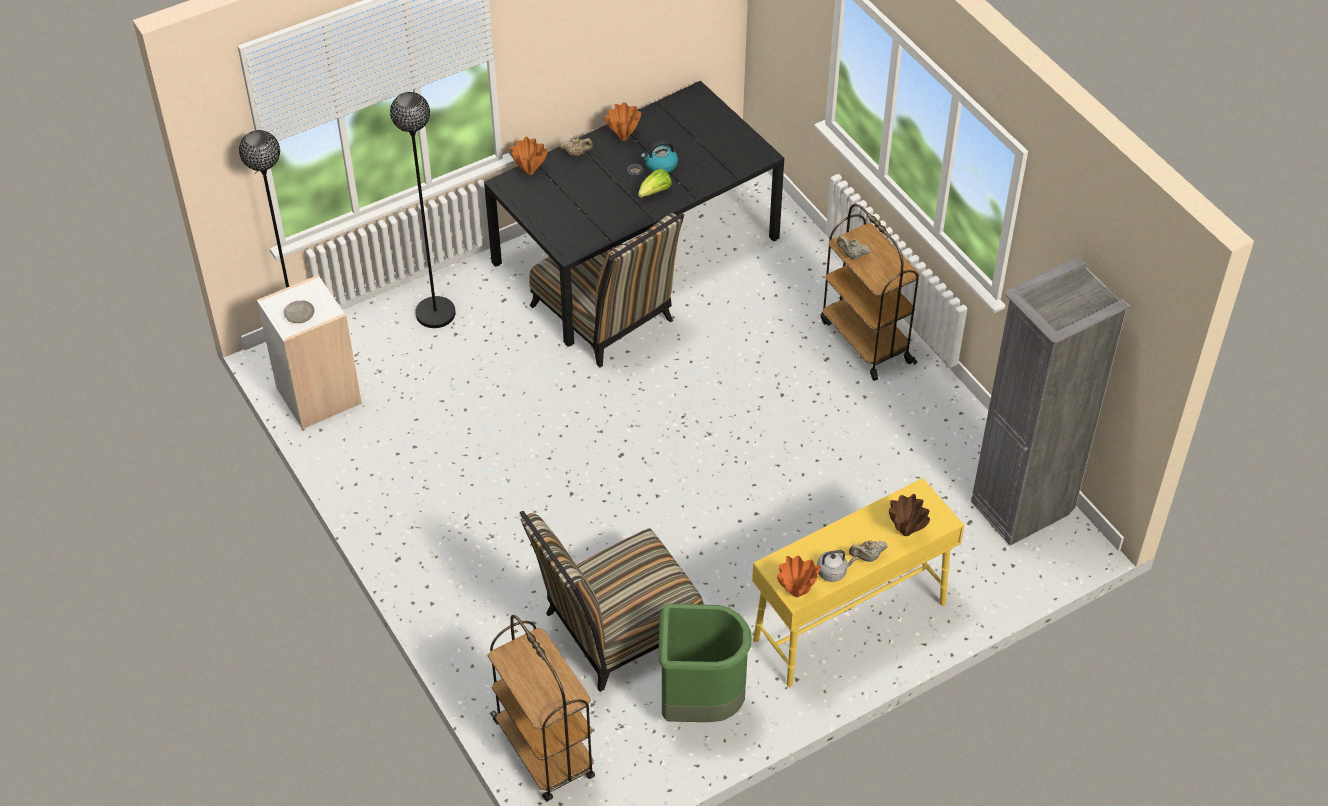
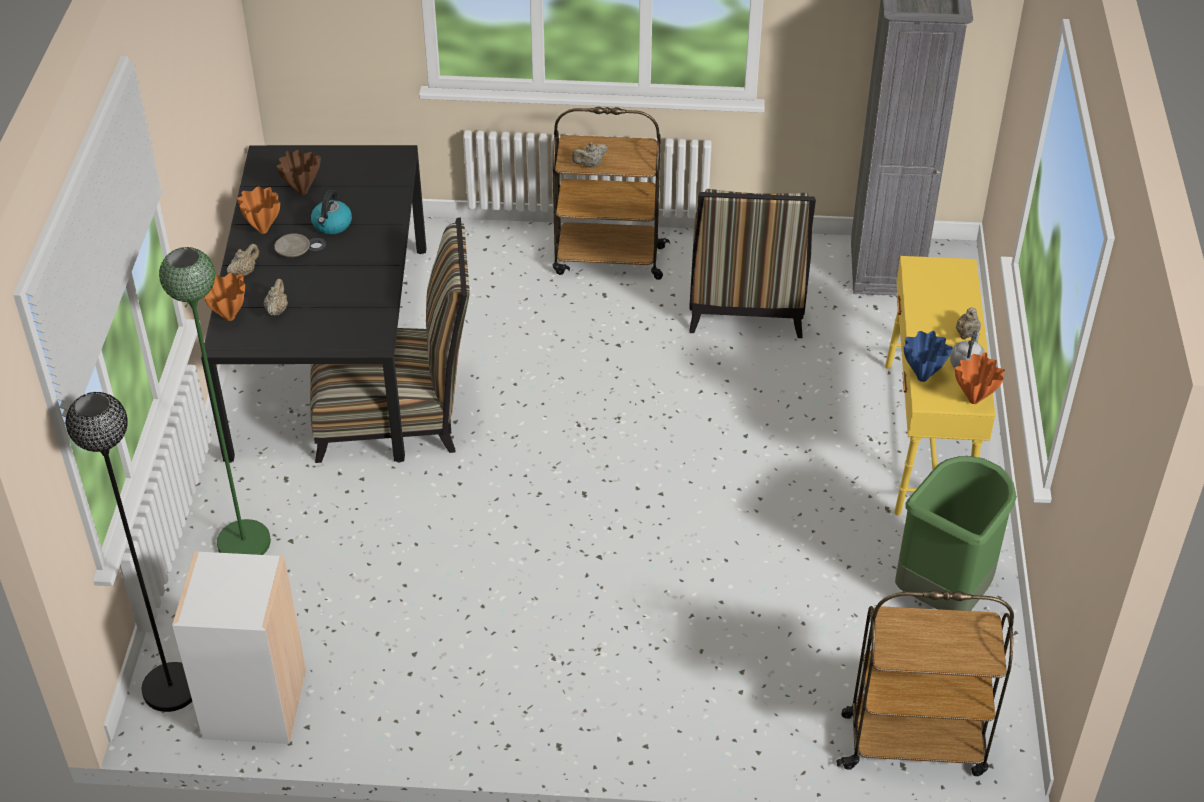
camera: 55 degrees left, 5 degrees down
(300, 315) = (240, 596): beige plate -> beige plate (292, 250)
(435, 314) = (244, 543): black floor lamp -> green floor lamp
(556, 189) = (277, 310): none -> beige teapot
(616, 629) = (803, 609): chair -> chair (746, 300)
(655, 192) = (364, 246): lettuce -> none
(794, 552) = (922, 377): none -> blue vase
(905, 532) = (956, 296): brown vase -> brown vase (301, 192)

